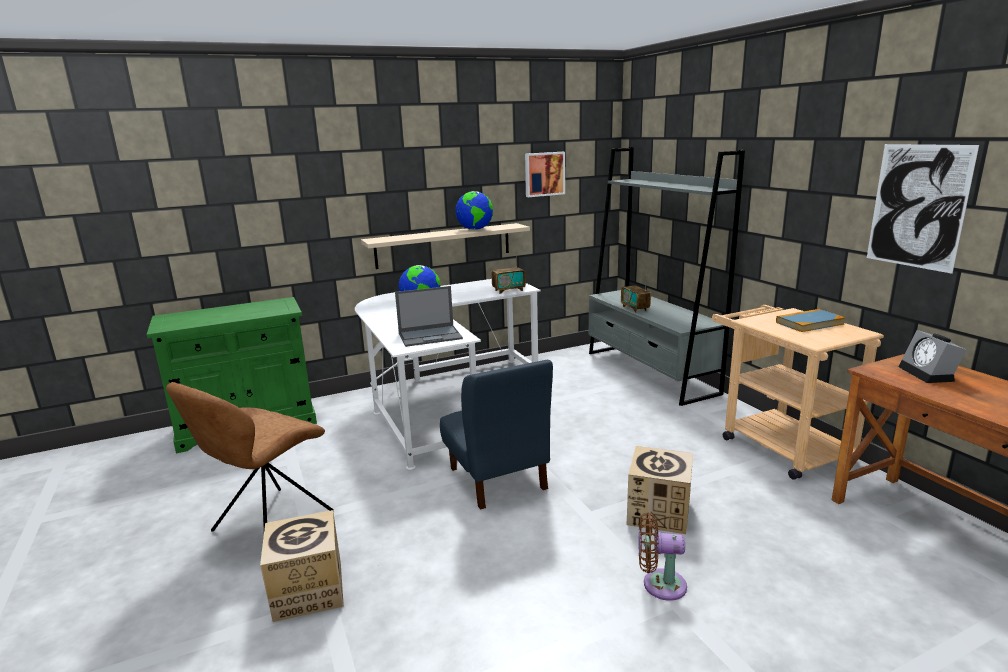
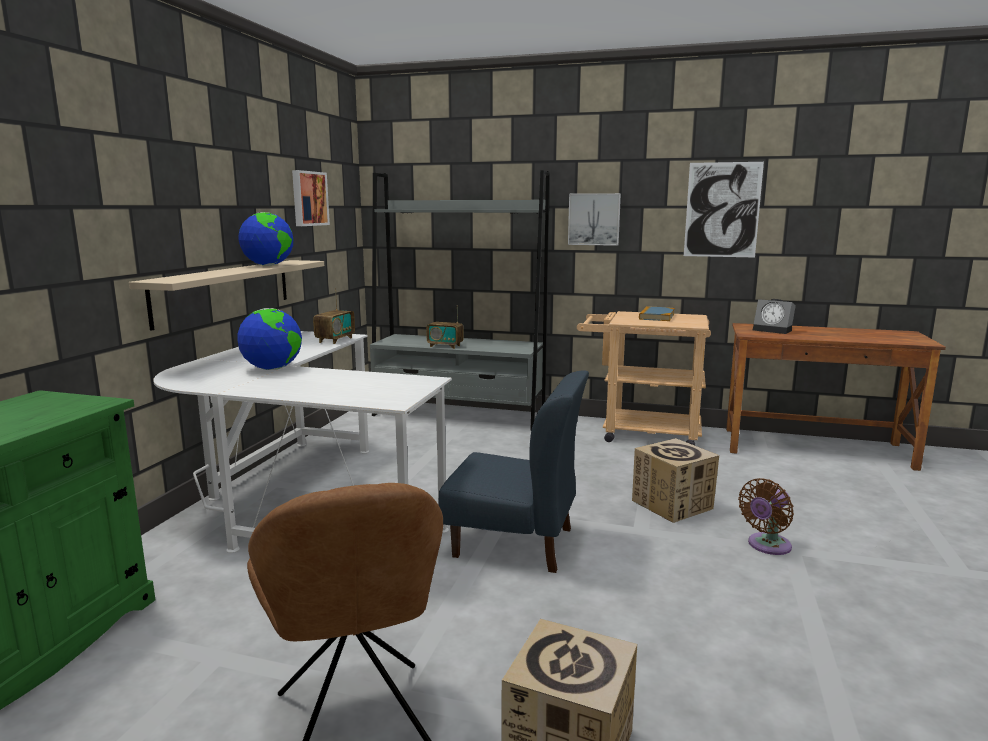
camera: 50 degrees left, 5 degrees down
(431, 336) = (387, 387): laptop -> none
(782, 203) = (594, 219): none -> picture

